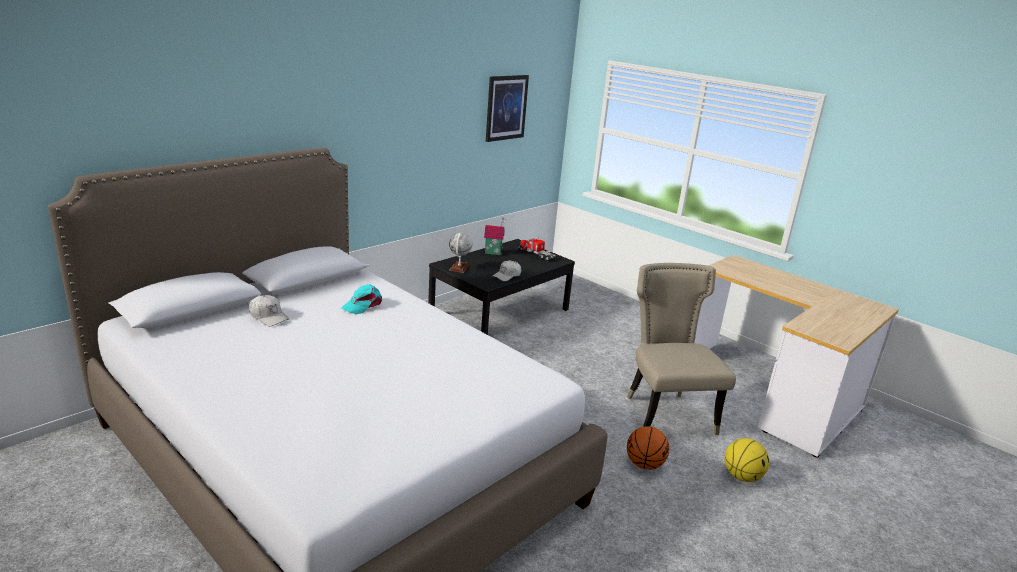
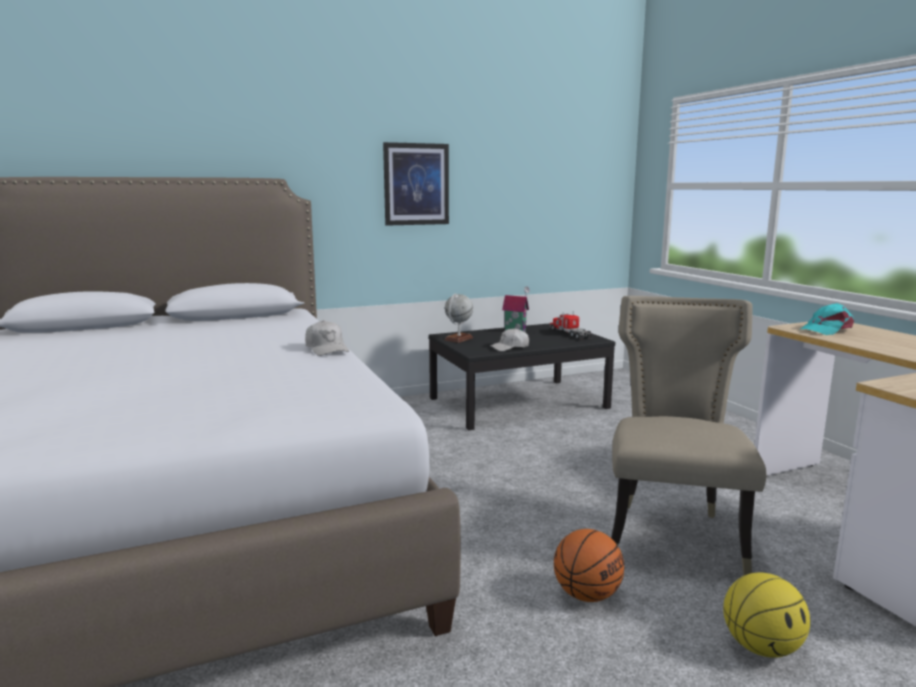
camera: 25 degrees right, 10 degrees down
(269, 317) = (143, 333): white cap -> white cap (327, 349)
(363, 305) = (255, 332): turquoise cap -> turquoise cap (826, 330)
(506, 107) = (539, 160): picture -> picture (416, 184)

